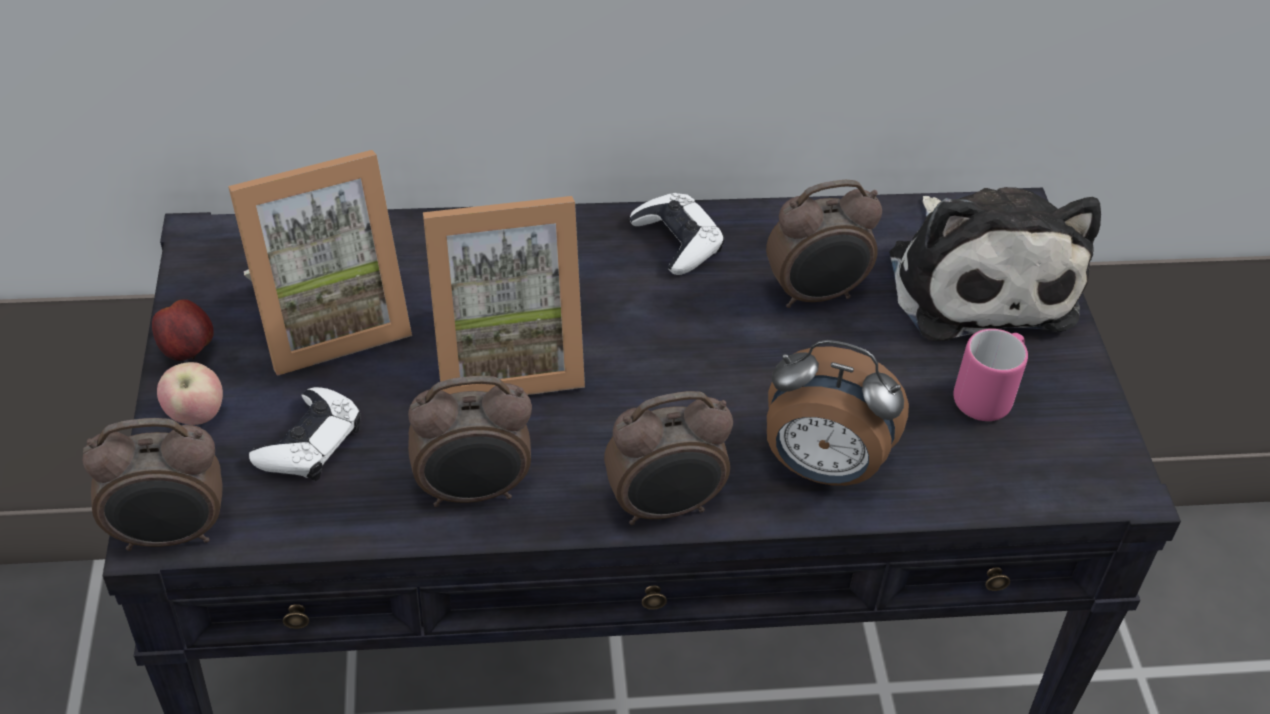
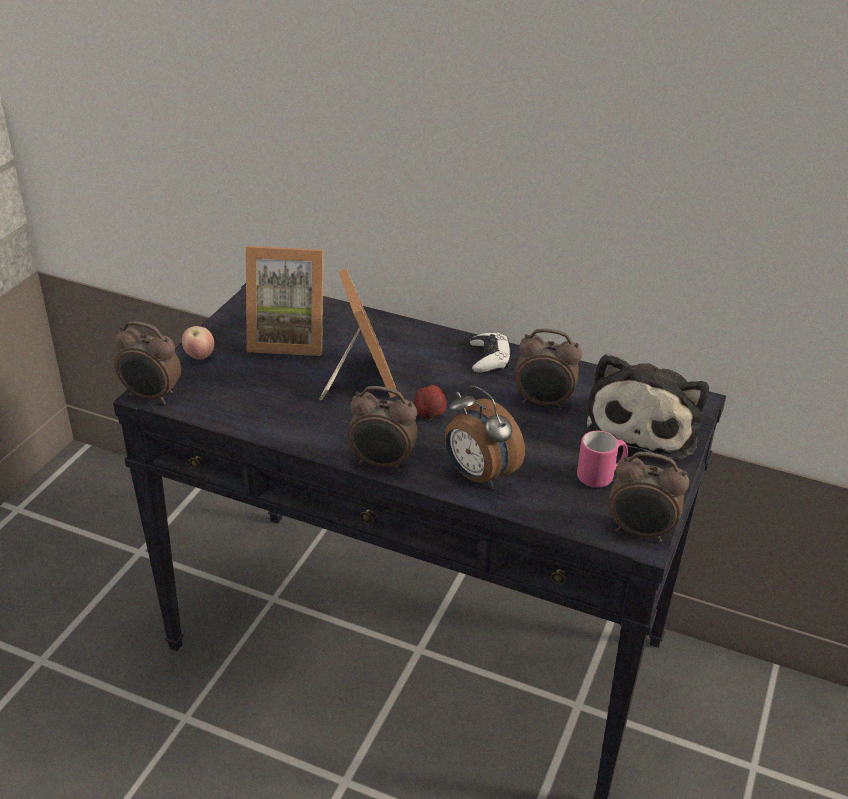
camera: 30 degrees right, 10 degrees down
(188, 351) = (217, 331): apple -> apple (429, 416)
(309, 442) = (239, 382): white game controller -> none
(473, 492) = (296, 426): alarm clock -> alarm clock (640, 532)
(504, 357) = (358, 378): picture frame -> picture frame turned 120 degrees counterclockwise

